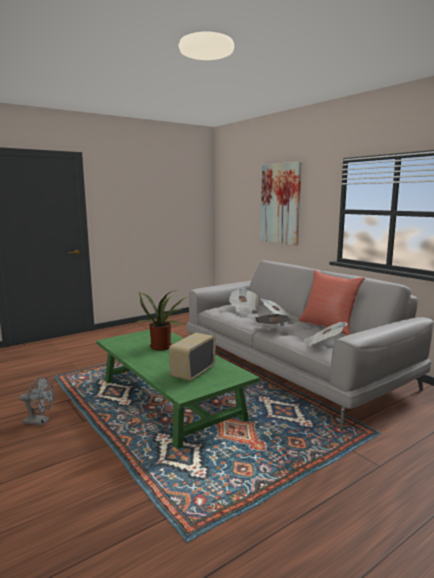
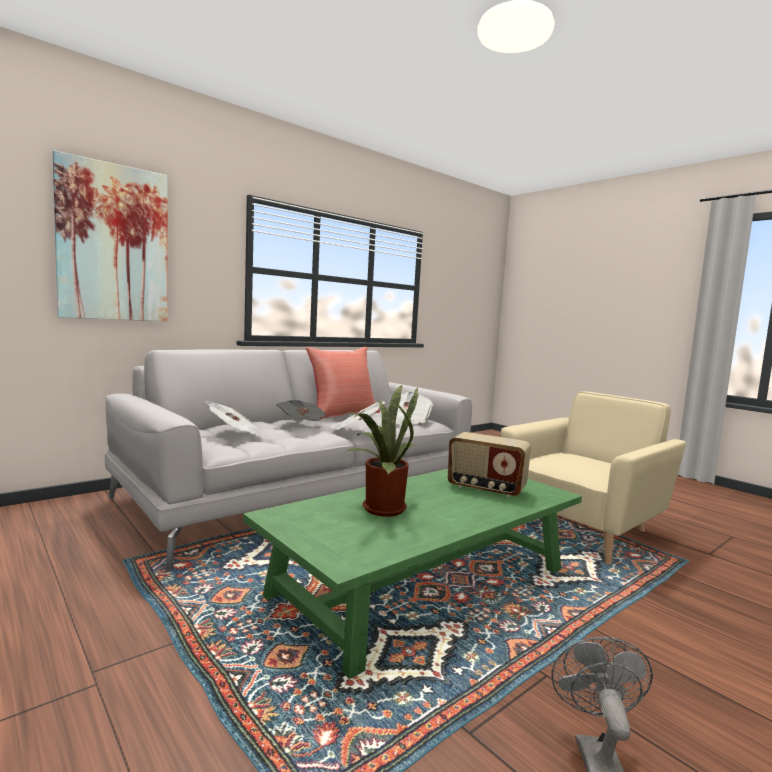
camera: 95 degrees left, 5 degrees down
(262, 487) = (582, 528): none -> beige armchair

